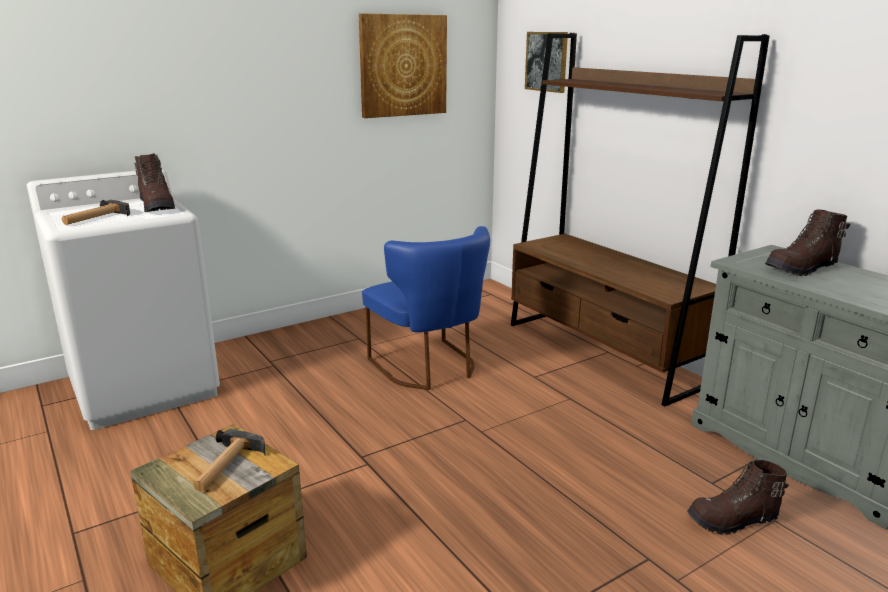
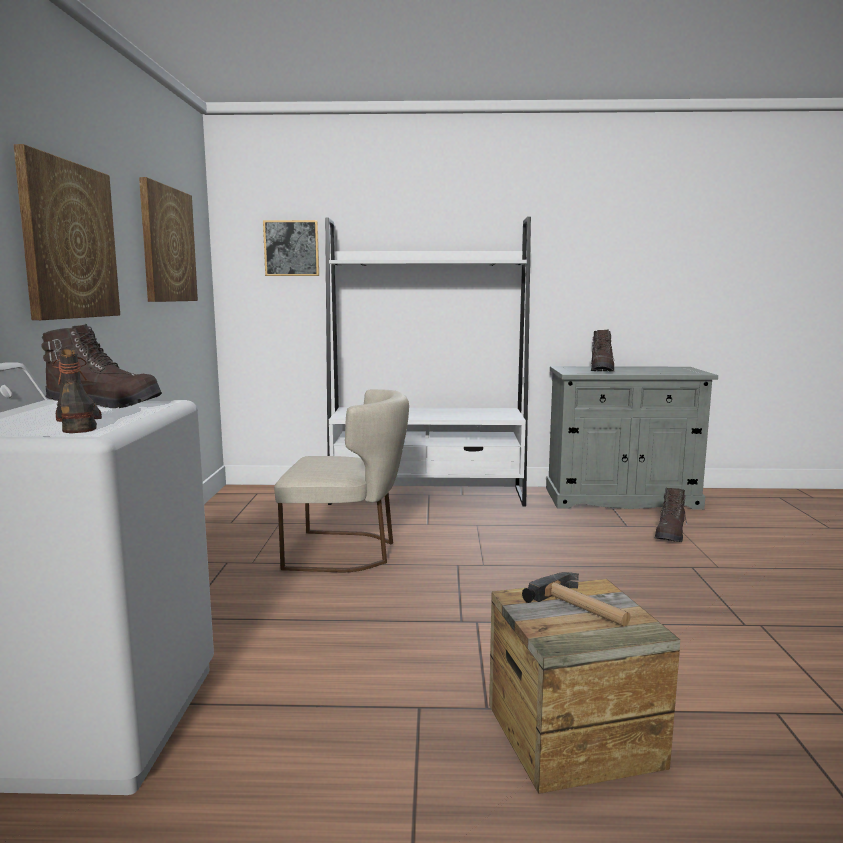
camera: 55 degrees left, 10 degrees down
(95, 218) = (80, 422): hammer -> boot
(250, 80) = (69, 241): none -> picture
(429, 368) = (347, 552): blue chair -> beige chair
(603, 352) = (427, 496): brown bookcase -> white bookcase

